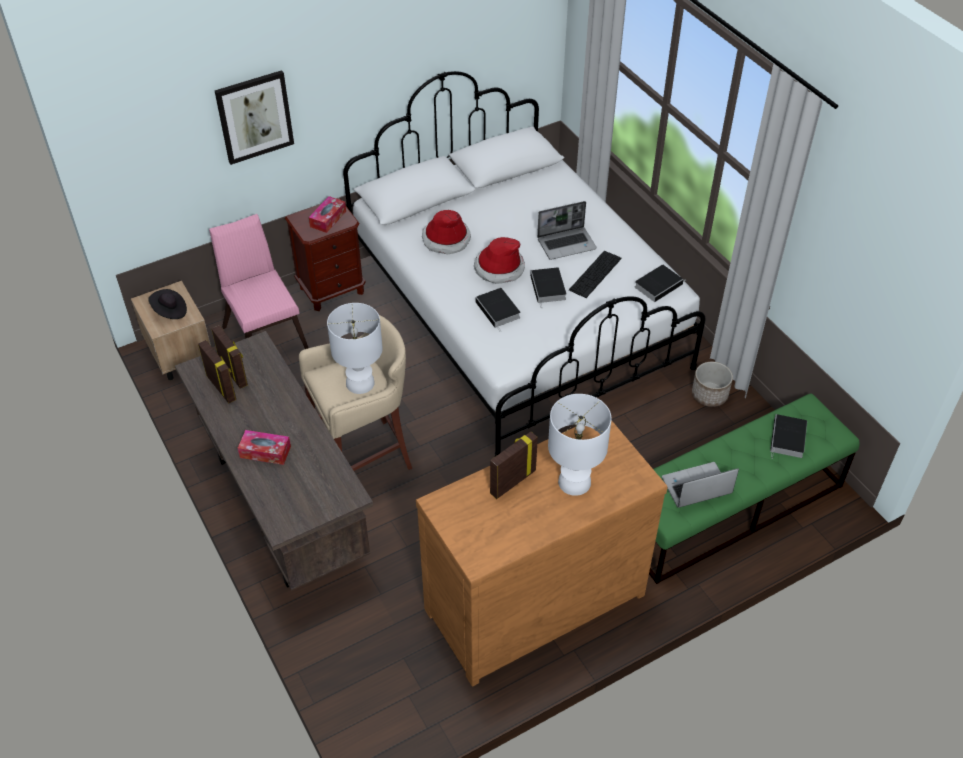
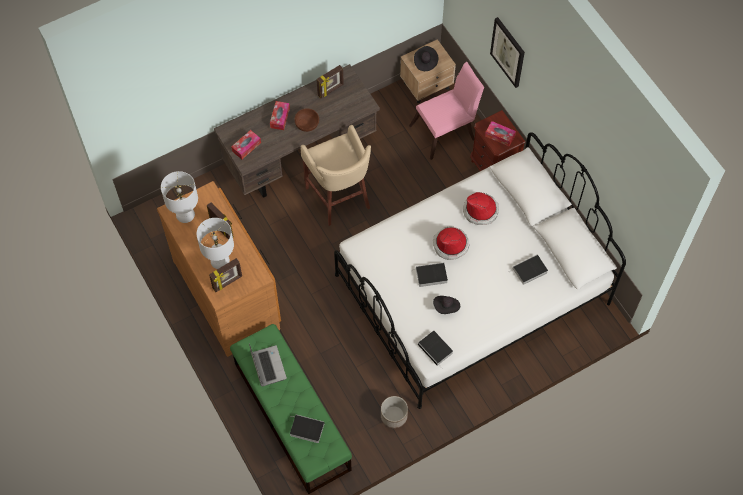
camera: 90 degrees right, 15 degrees up
(234, 373) = (343, 95): picture frame -> picture frame (227, 282)
(283, 416) = (307, 124): none -> brown bowl
(318, 496) = (246, 147): none -> tissue box
(361, 383) = (334, 163): white table lamp -> white table lamp (185, 215)
(499, 311) = (407, 244): book -> book (529, 271)
(567, 244) = (479, 290): laptop -> none
(595, 274) = (446, 307): keyboard -> black hat

